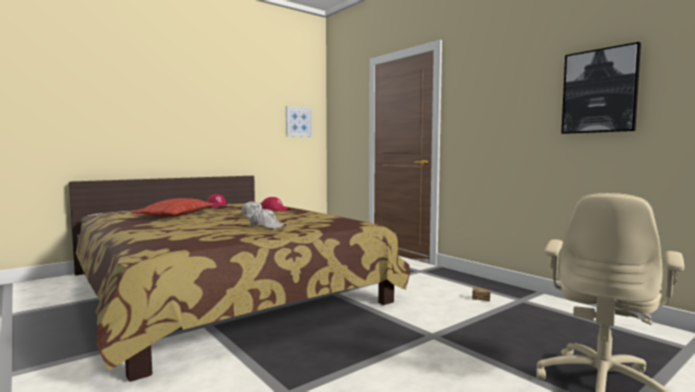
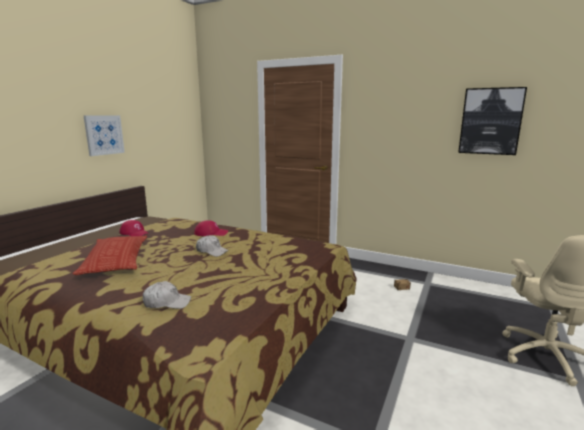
camera: 25 degrees left, 10 degrees up
(267, 226) = (256, 269): white cap -> white cap (167, 303)
(298, 121) = (177, 122): picture -> picture (104, 135)

